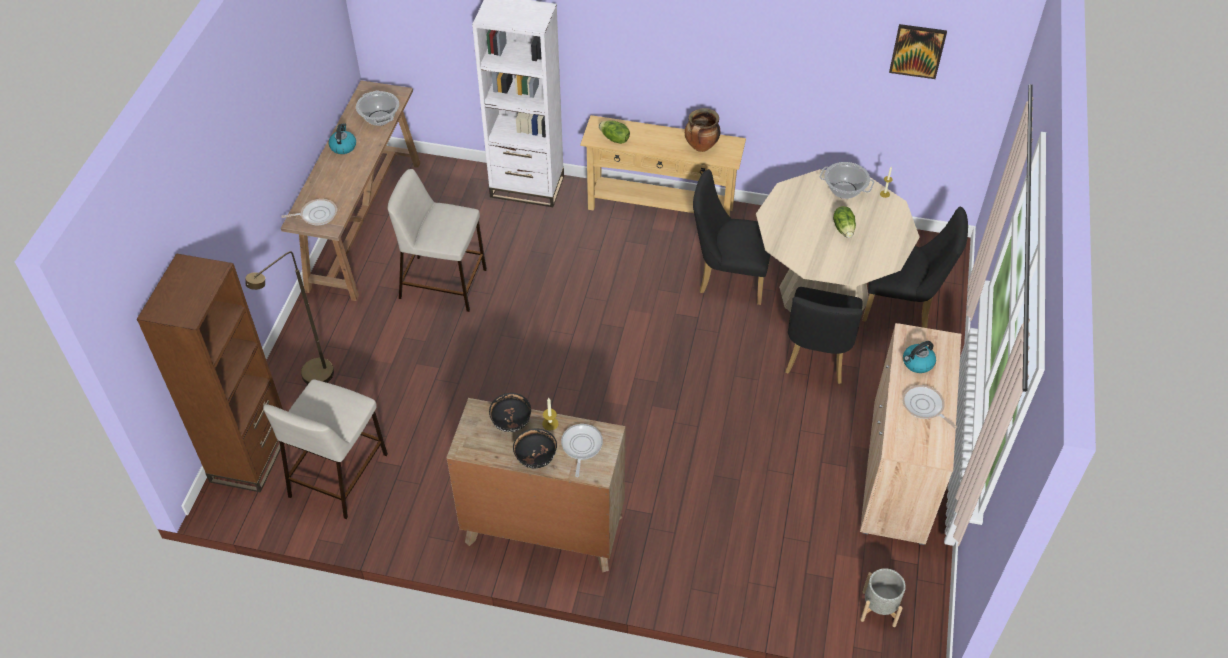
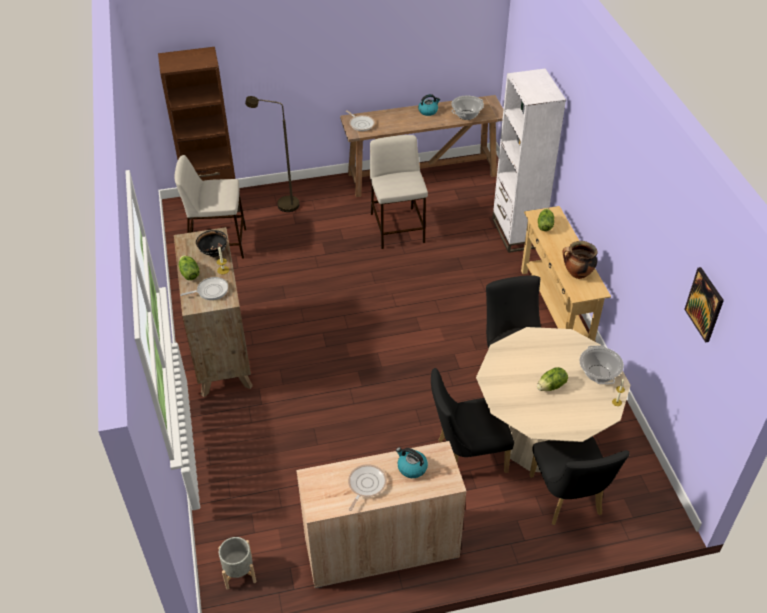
camera: 65 degrees right, 5 degrees down
(536, 460) = (189, 274): black bowl -> lettuce

